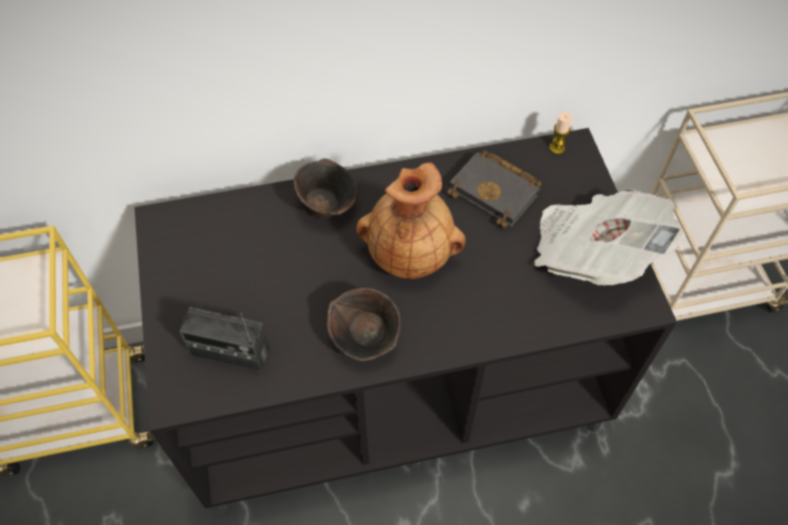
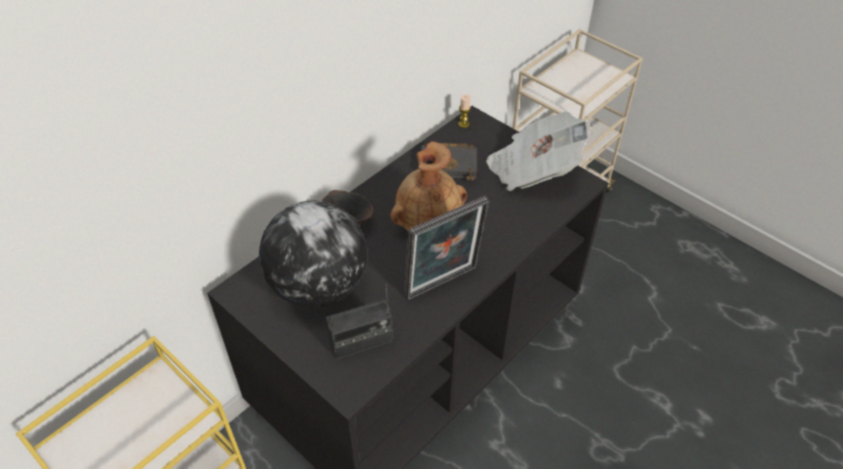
camera: 35 degrees left, 10 degrees down
(239, 262) = (318, 286): none -> globe
(366, 338) = (443, 285): brown bowl -> picture frame

